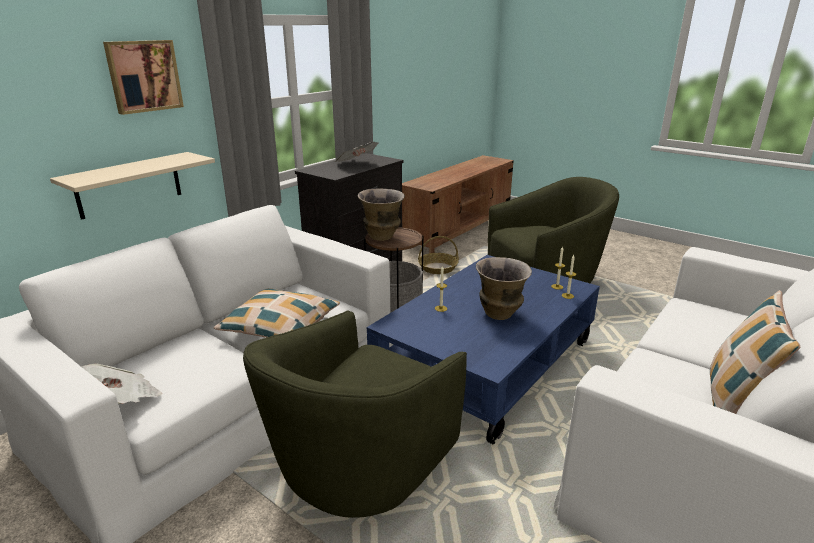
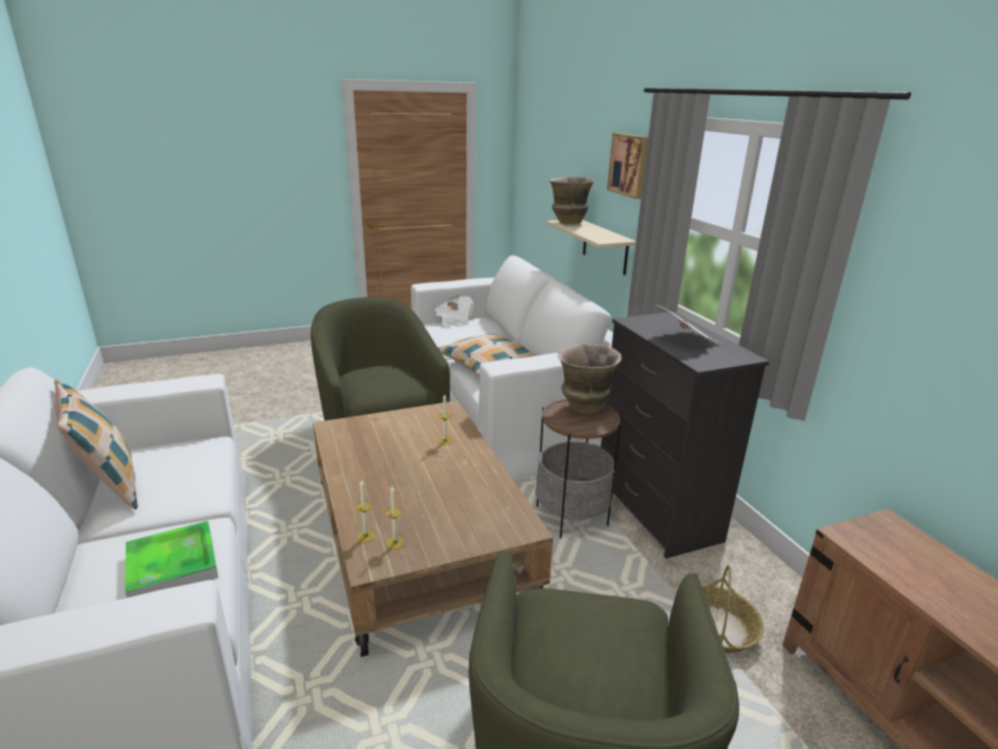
camera: 120 degrees right, 0 degrees up
(488, 363) = (417, 540): blue coffee table -> brown coffee table
(500, 314) = (392, 467): vase -> vase (568, 223)
(693, 322) = (172, 565): none -> tray

